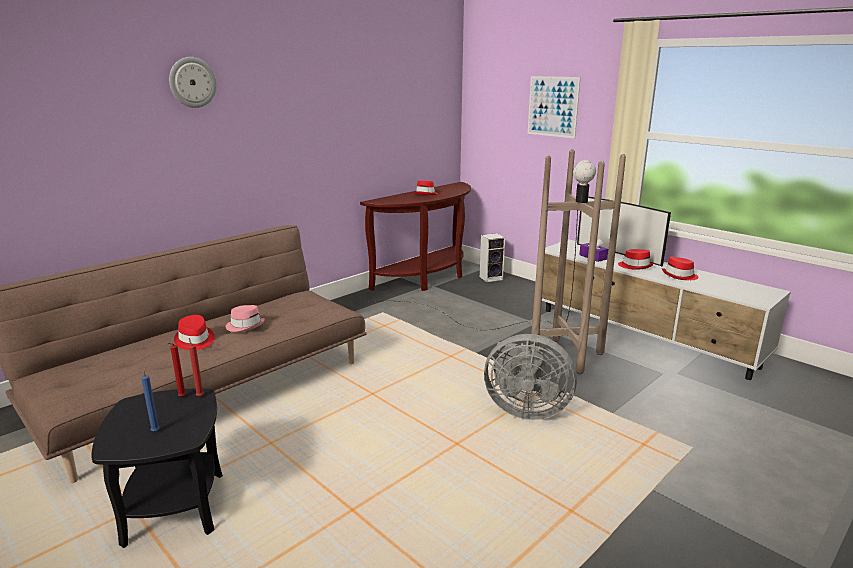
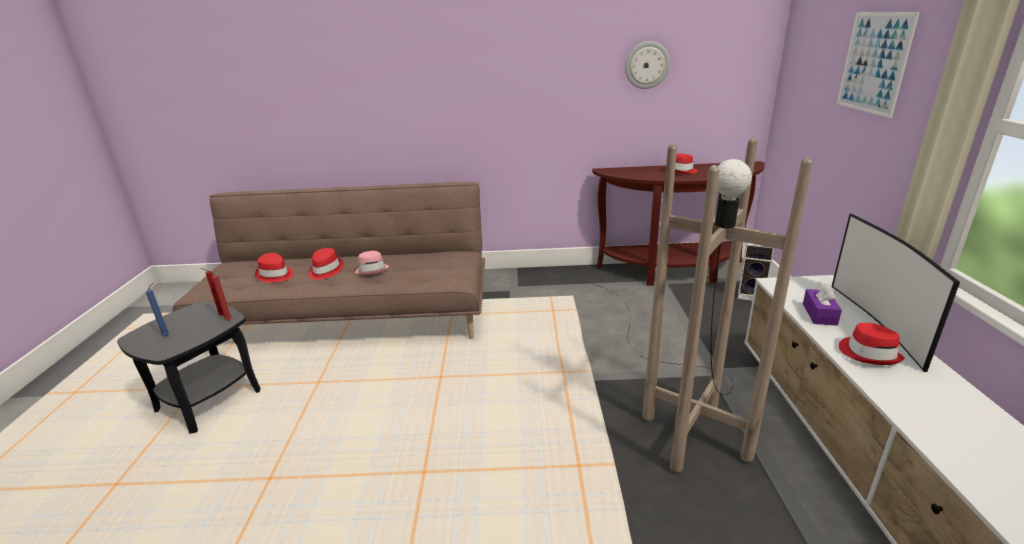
camera: 45 degrees right, 5 degrees up
(192, 82) = (402, 32): wall clock -> wall clock (646, 65)
(524, 409) = (541, 477): grey fan -> none
(680, 276) = (929, 403): red hat -> red hat (275, 275)

